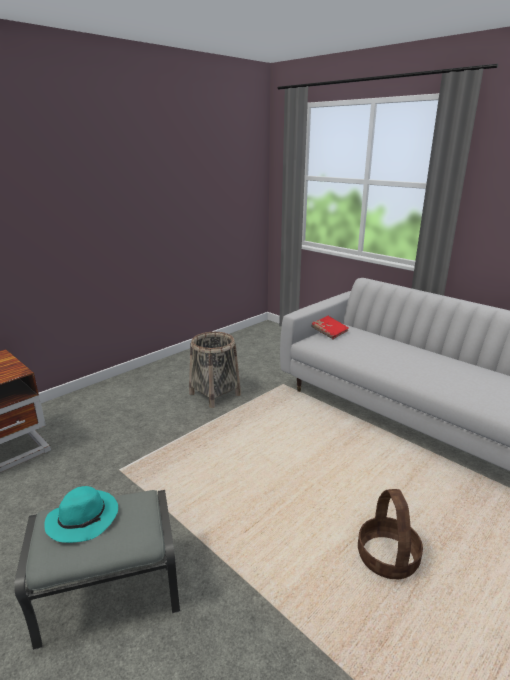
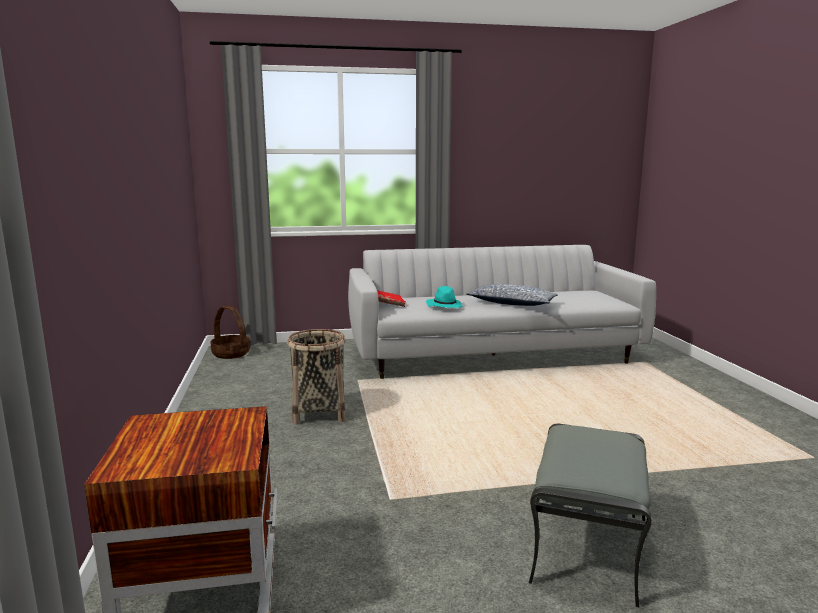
camera: 55 degrees left, 10 degrees down
(84, 518) = (581, 455): turquoise hat -> turquoise hat (444, 306)
(388, 557) = (631, 420): basket -> basket (231, 354)
(425, 375) = (511, 303): none -> pillow

